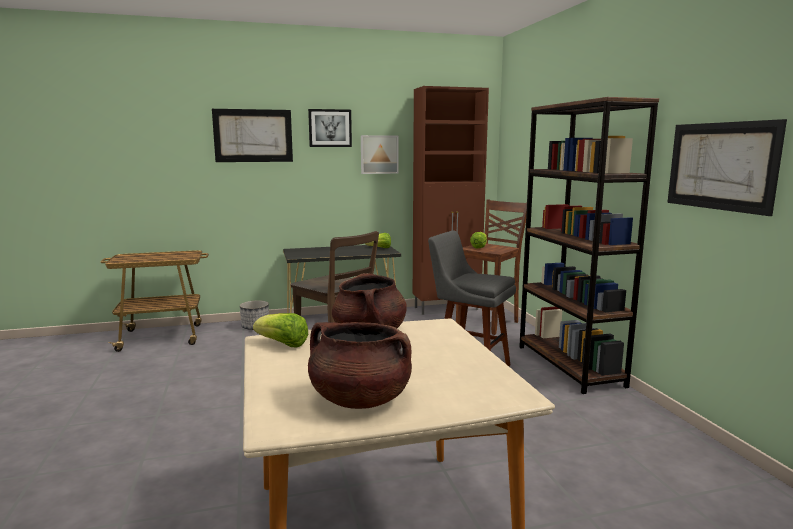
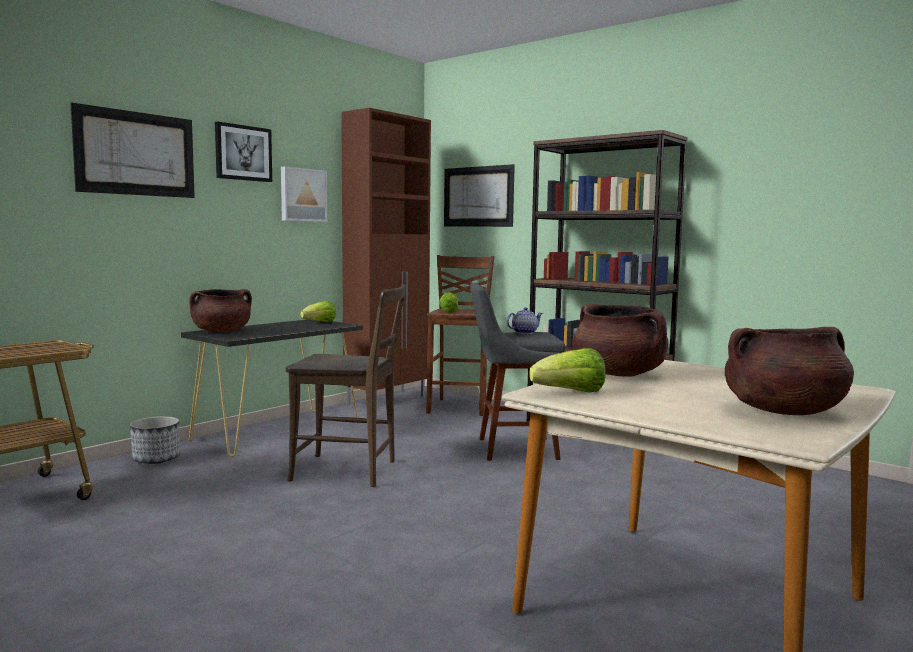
camera: 35 degrees left, 5 degrees down
(303, 250) = (221, 331): none -> brown cooking pot
(482, 275) = (524, 332): none -> teapot
(720, 166) = (767, 199): picture -> picture (478, 196)

